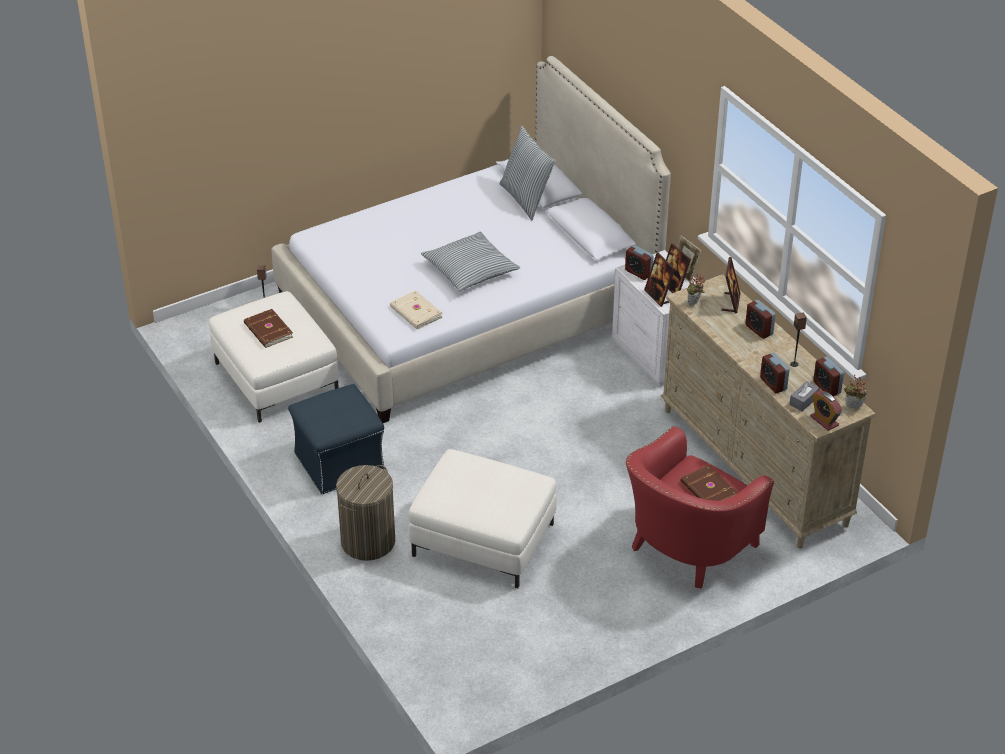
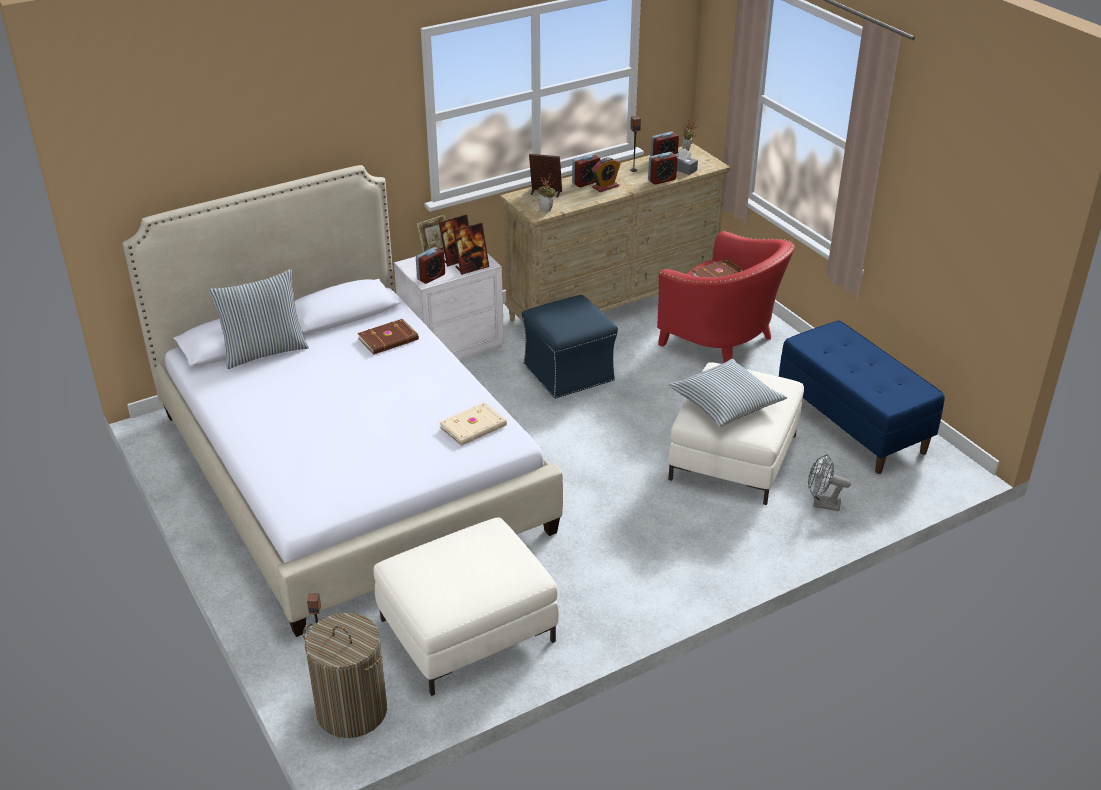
camera: 90 degrees left, 5 degrees down
(268, 331) = (469, 571): brown book -> brown book (389, 339)
(338, 463) = (627, 566): blue ottoman -> blue ottoman (569, 373)
(368, 541) = (750, 537): laundry basket -> laundry basket (351, 711)
(411, 594) = (821, 504): none -> grey fan
(470, 270) = (395, 390): pillow -> pillow (725, 402)
(538, 635) = (853, 424): none -> blue bench
(824, 421) = (707, 162): alarm clock -> alarm clock (605, 187)

